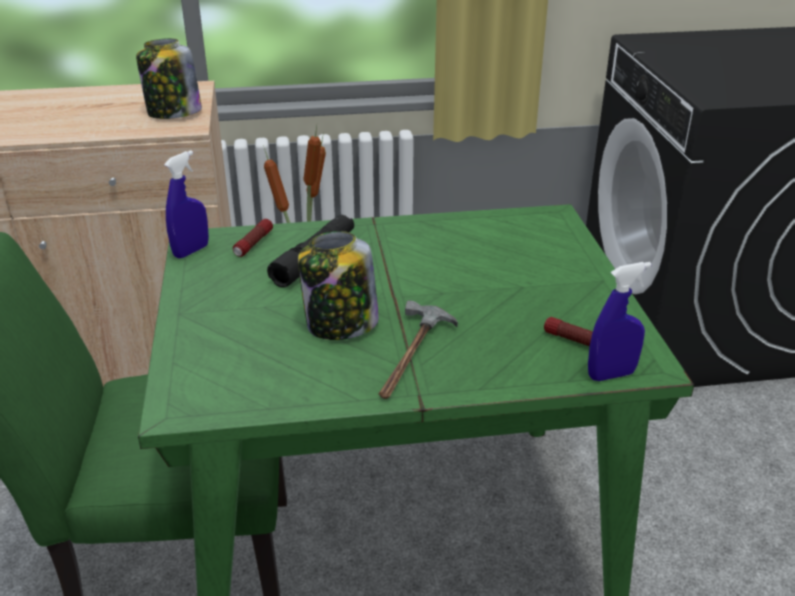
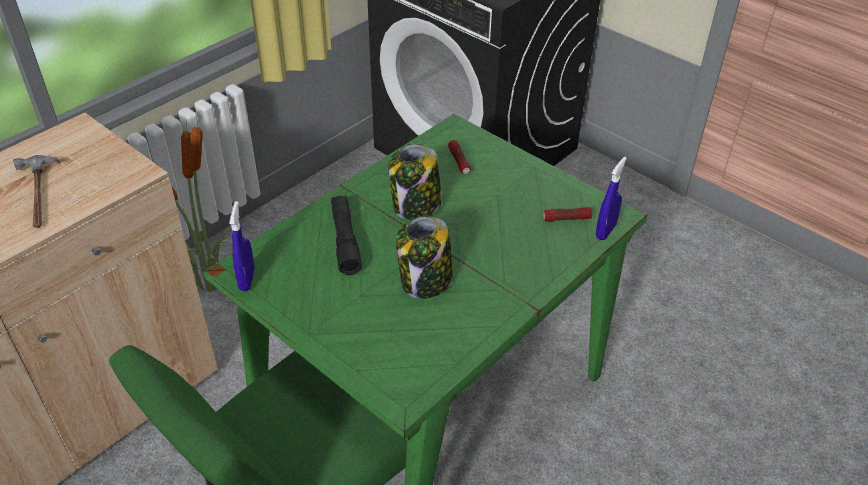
camera: 40 degrees left, 10 degrees up
(173, 113) = (103, 163): jar -> jar (416, 206)
(253, 244) = (285, 250): flashlight -> flashlight (459, 161)
(411, 356) = (492, 279): hammer -> hammer (39, 194)

